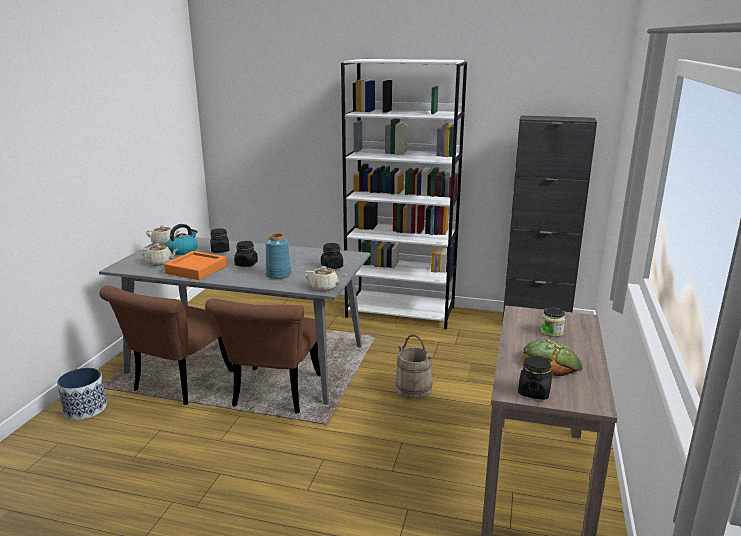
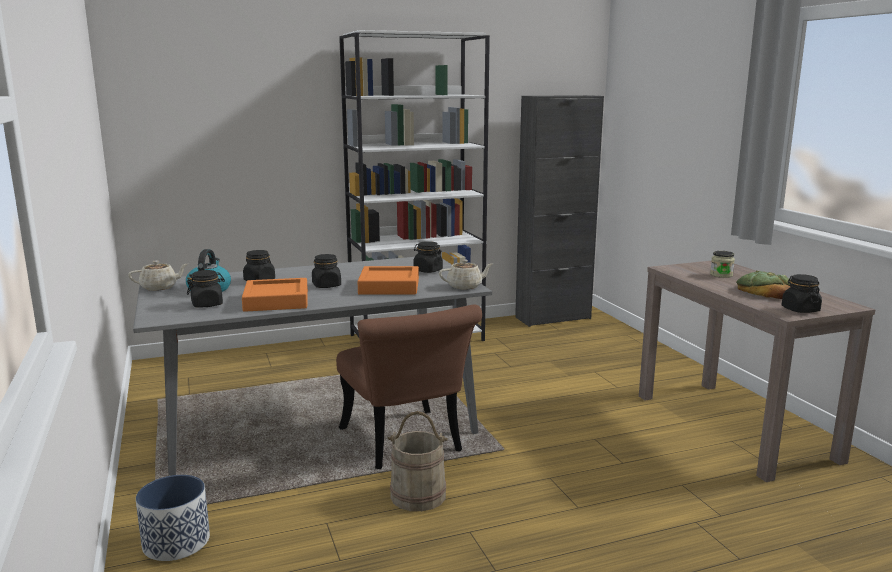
camera: 35 degrees left, 5 degrees down
(160, 263) = (207, 304): beige teapot -> black jar
(177, 384) = (267, 473): brown chair -> none
(279, 275) = (389, 286): blue vase -> orange tray
(413, 388) = (534, 395): beige bucket -> beige bucket (418, 495)

